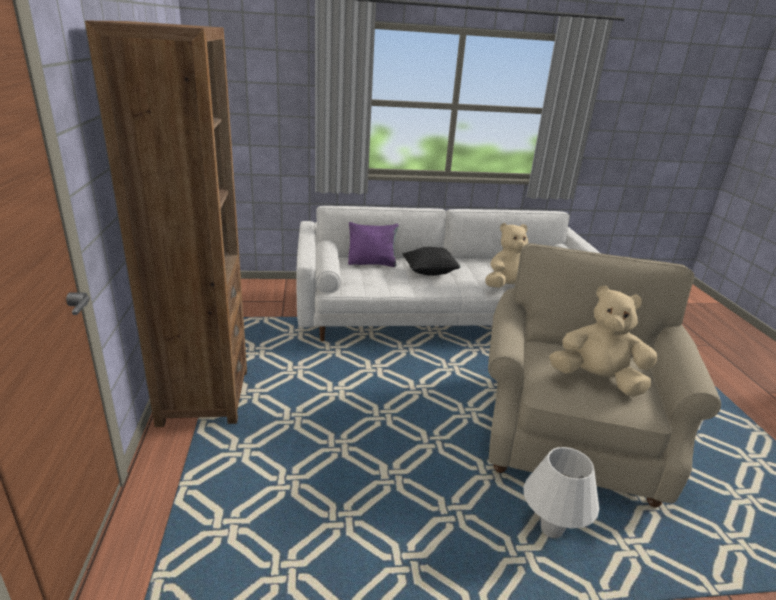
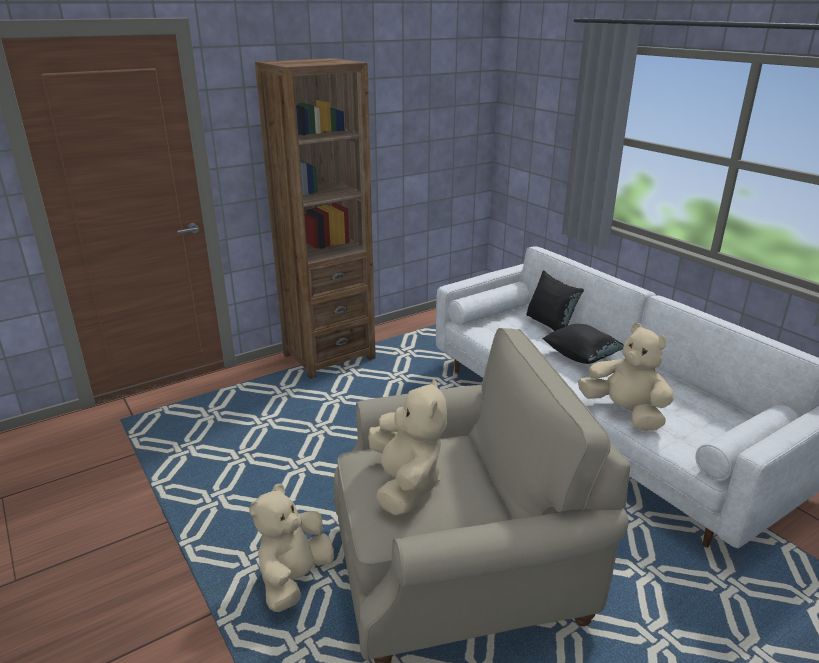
camera: 65 degrees right, 0 degrees up
(372, 263) = (550, 324): purple pillow -> black pillow
(551, 530) = (294, 579): white table lamp -> beige plush toy

